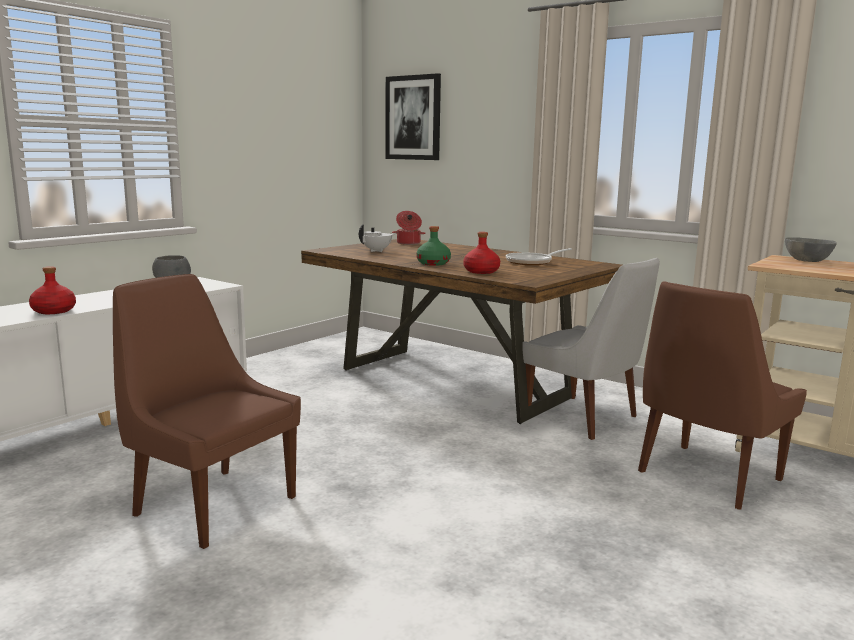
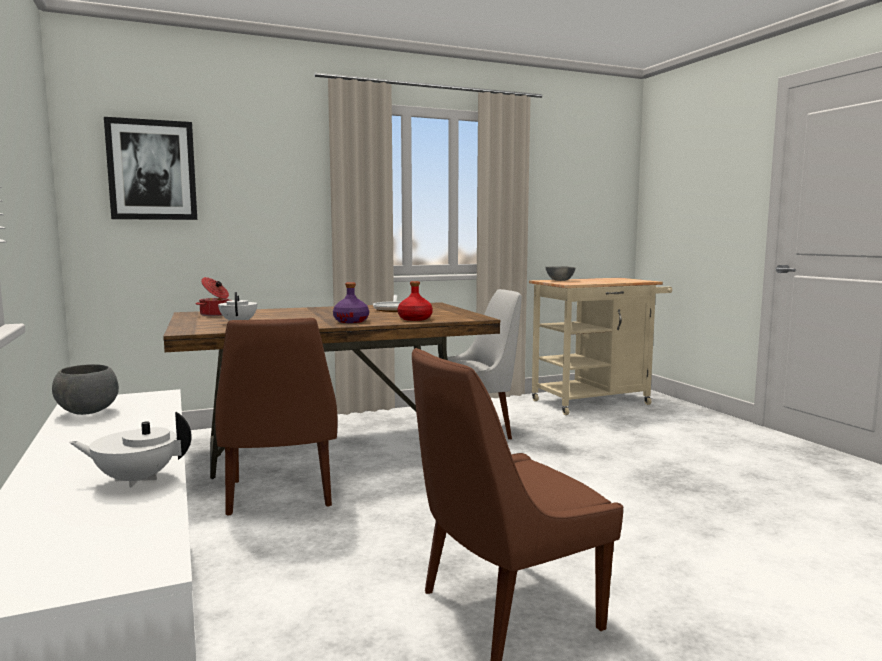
camera: 60 degrees left, 5 degrees down
(54, 311) = (136, 480): red bottle -> white teapot
(433, 263) = (351, 321): green bottle -> purple bottle
(706, 477) = (595, 431): brown chair -> brown chair (280, 495)

